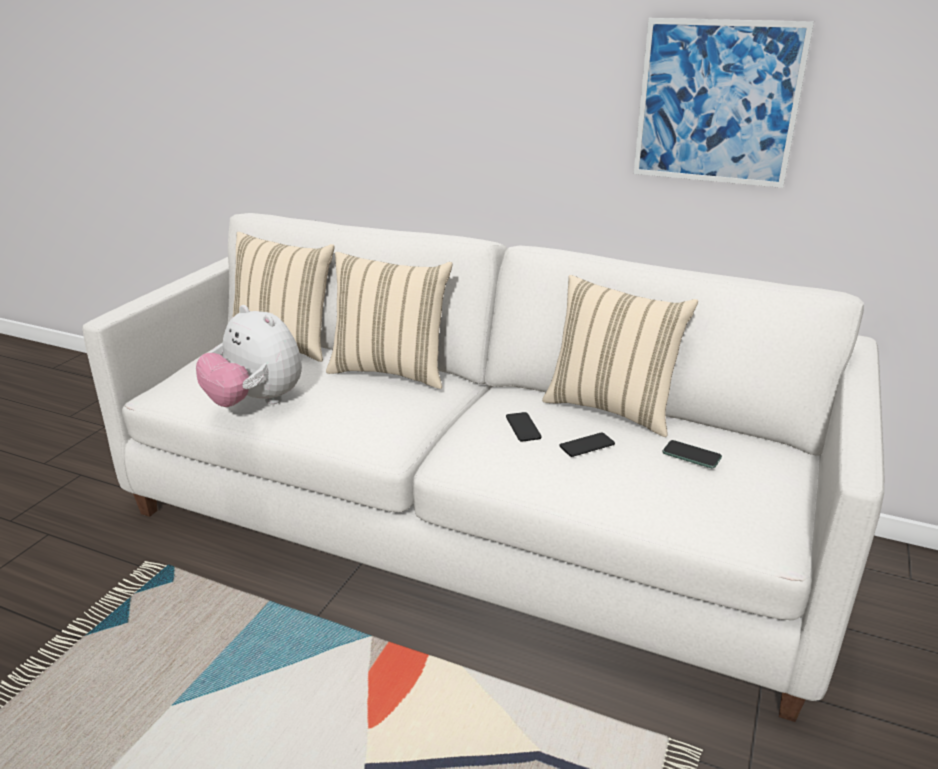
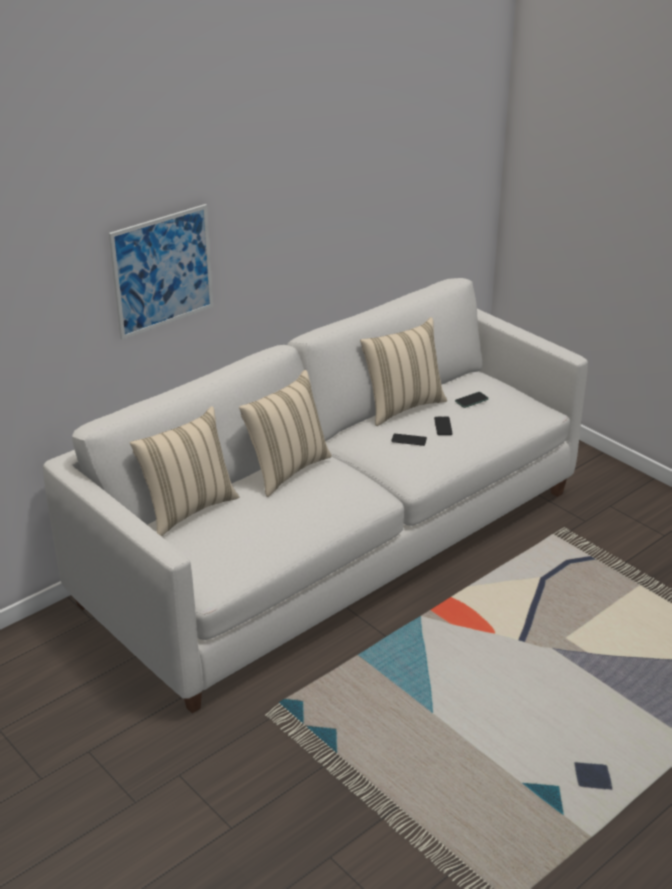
camera: 65 degrees left, 5 degrees up
(256, 402) = (285, 536): plush toy -> none
(717, 103) = (359, 198): picture -> picture (162, 271)

